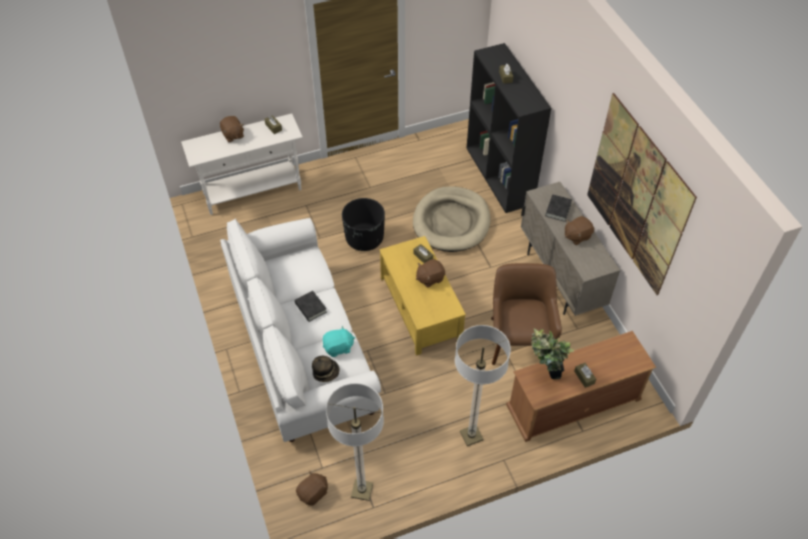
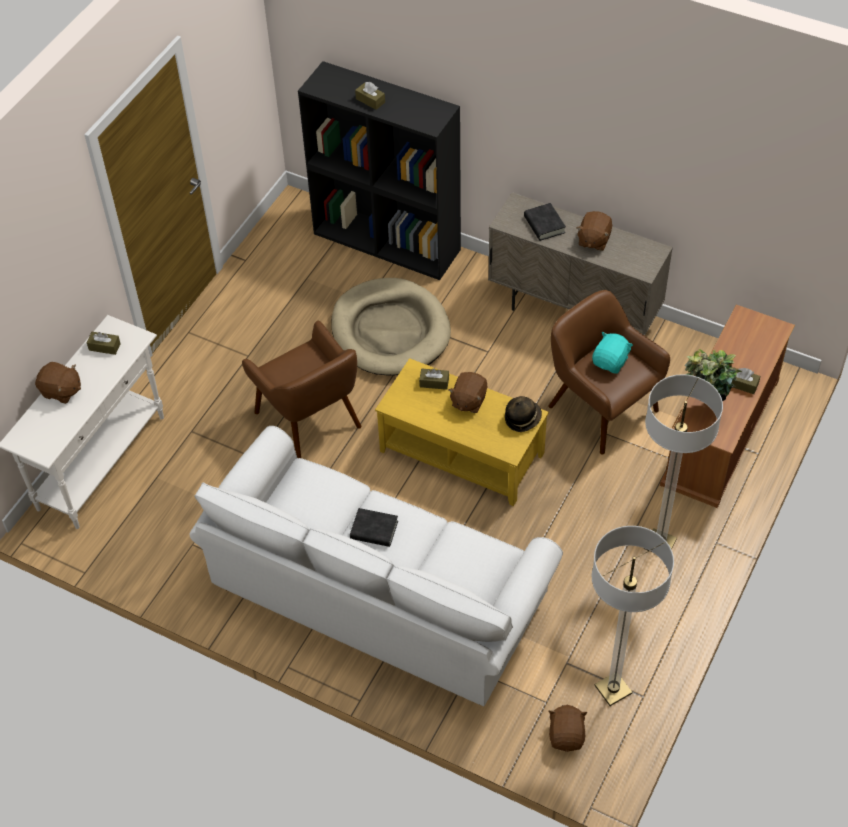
camera: 40 degrees left, 0 degrees up
(326, 372) = (474, 584): hat -> hat (522, 418)
(338, 347) = (457, 548): turquoise plush toy -> turquoise plush toy (610, 362)
(364, 238) = (309, 420): black planter -> brown armchair
(636, 195) = (668, 142): picture -> none

